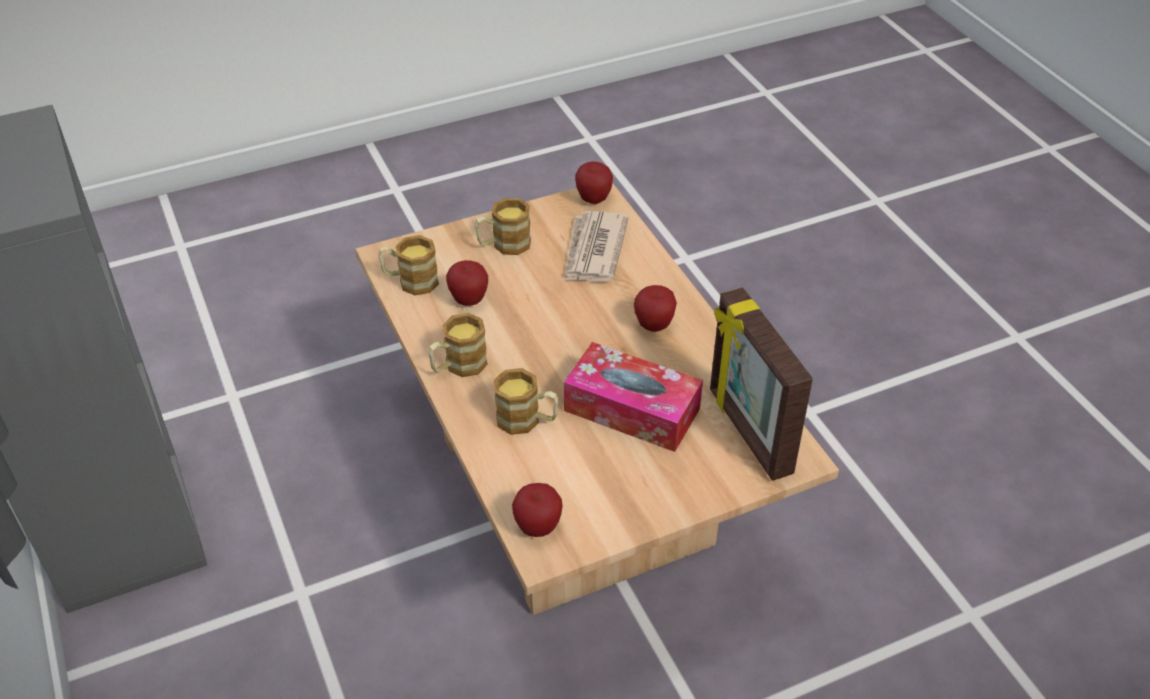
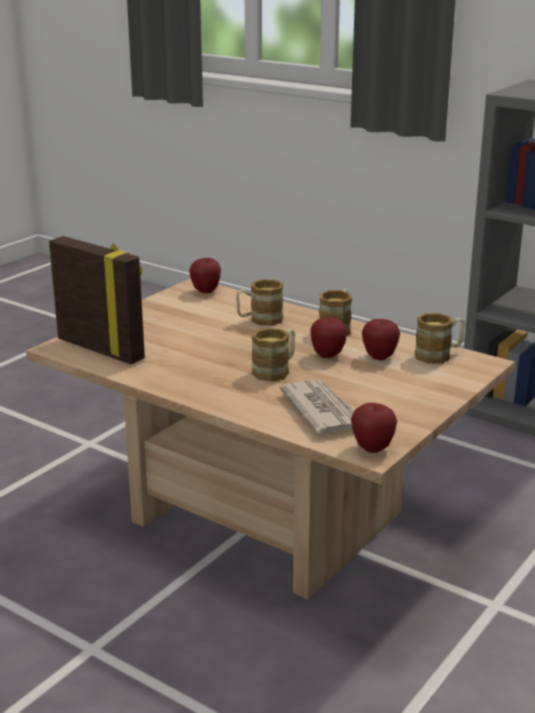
camera: 150 degrees right, 20 degrees down
(504, 245) = (404, 393): mug -> mug (275, 370)
(632, 410) = (194, 339): tissue box -> none
(654, 326) = (219, 380): apple -> apple (327, 355)

